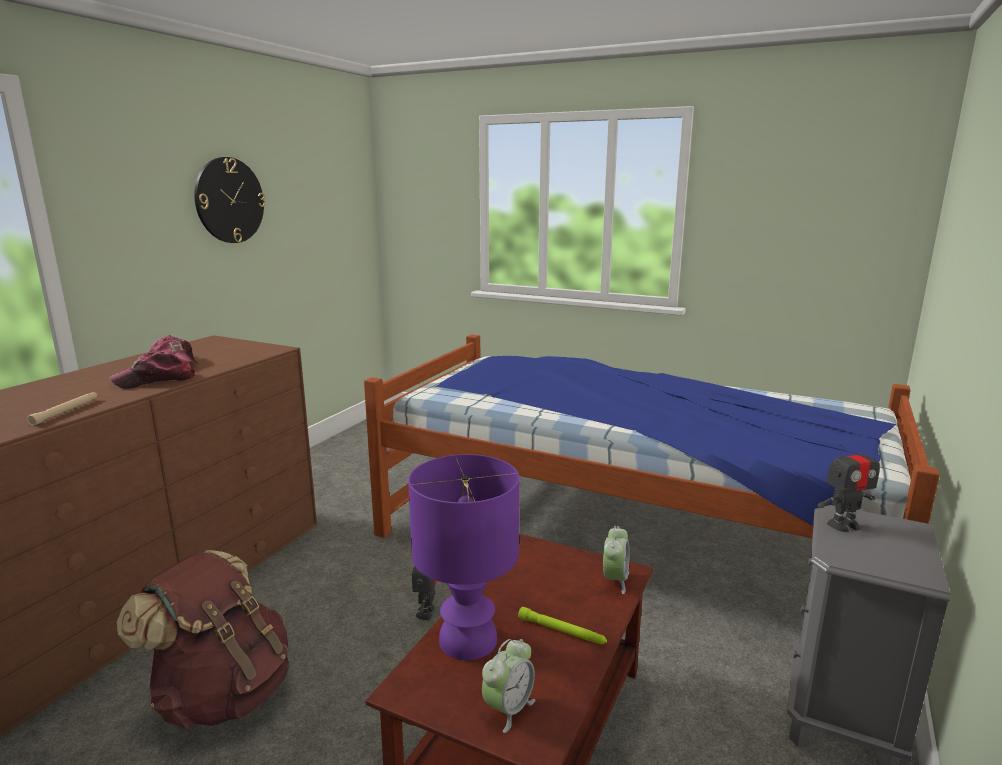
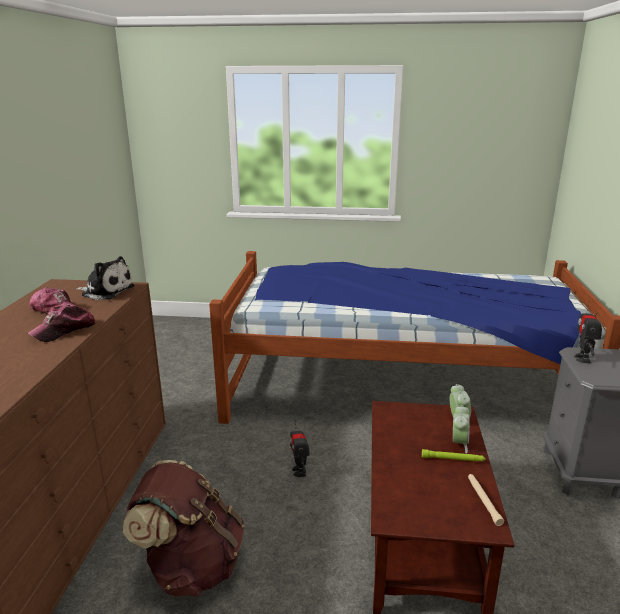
camera: 20 degrees left, 5 degrees up
(66, 411) = (25, 371): beige flashlight -> beige flashlight (483, 500)
(229, 200) = (37, 153): wall clock -> none
(247, 351) = (106, 291): none -> plush toy
(466, 640) = (401, 479): purple table lamp -> none
(508, 709) = (460, 513): alarm clock -> alarm clock (459, 443)
(843, 525) = (583, 358): toy robot -> toy robot turned 135 degrees clockwise

